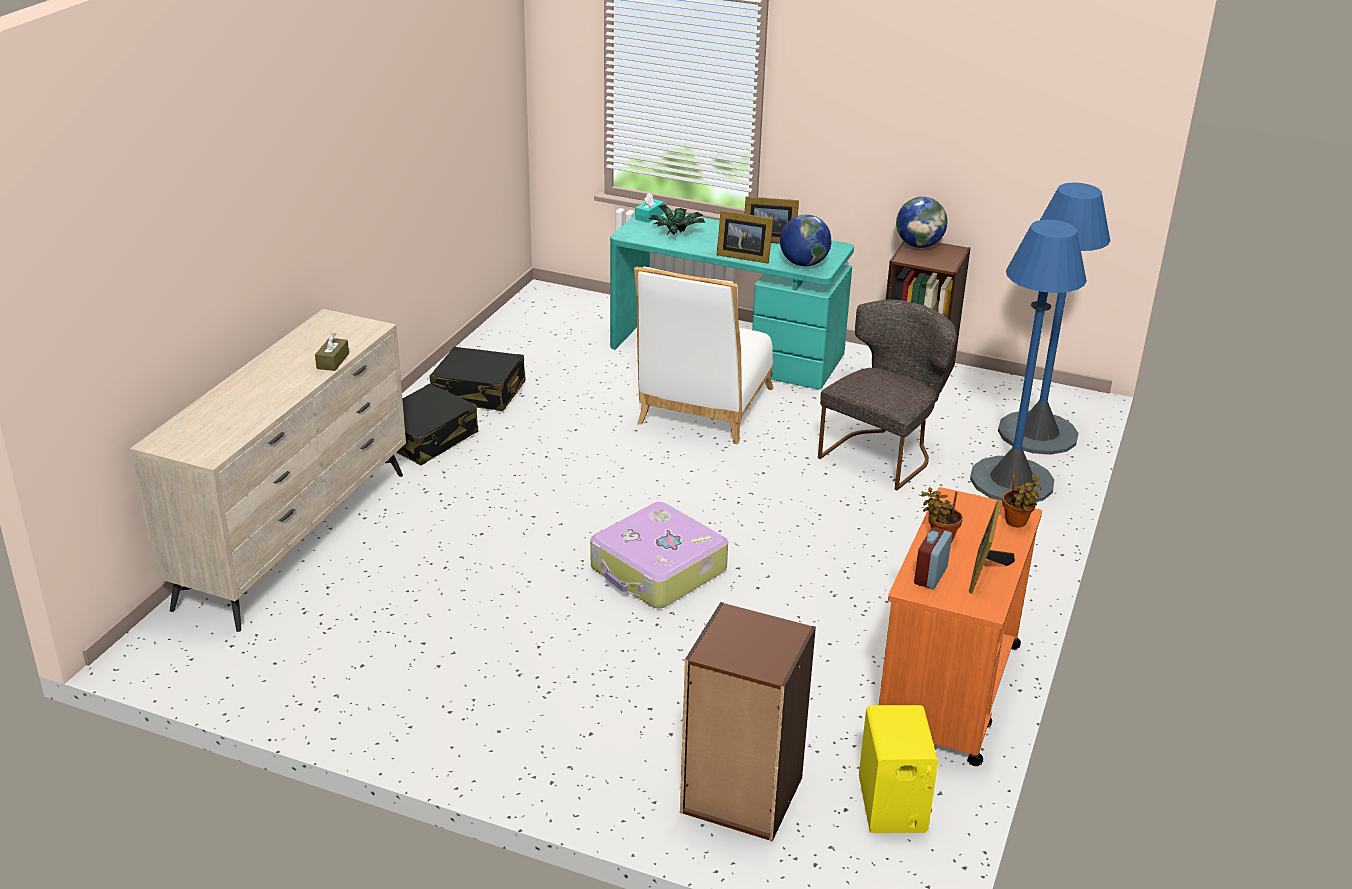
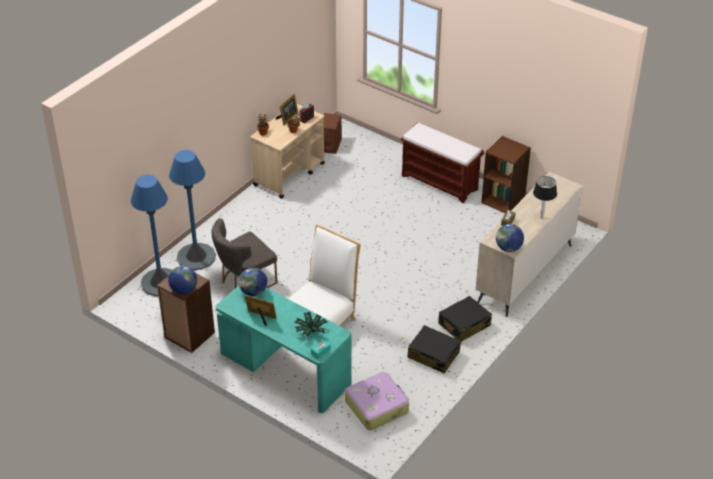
camera: 165 degrees left, 10 degrees up
(251, 376) = (542, 217): none -> table lamp
(334, 320) = (508, 248): none -> globe
(522, 731) = (440, 182): none -> brown bench
(658, 570) = (374, 235): suitcase -> suitcase (377, 406)
(741, 796) = (375, 154): brown bookcase -> brown bookcase (503, 200)
(742, 256) = (283, 303): picture frame -> none
(892, 805) = (330, 145): yellow speaker -> brown speaker
(948, 691) = (290, 174): orange cart -> beige cart

